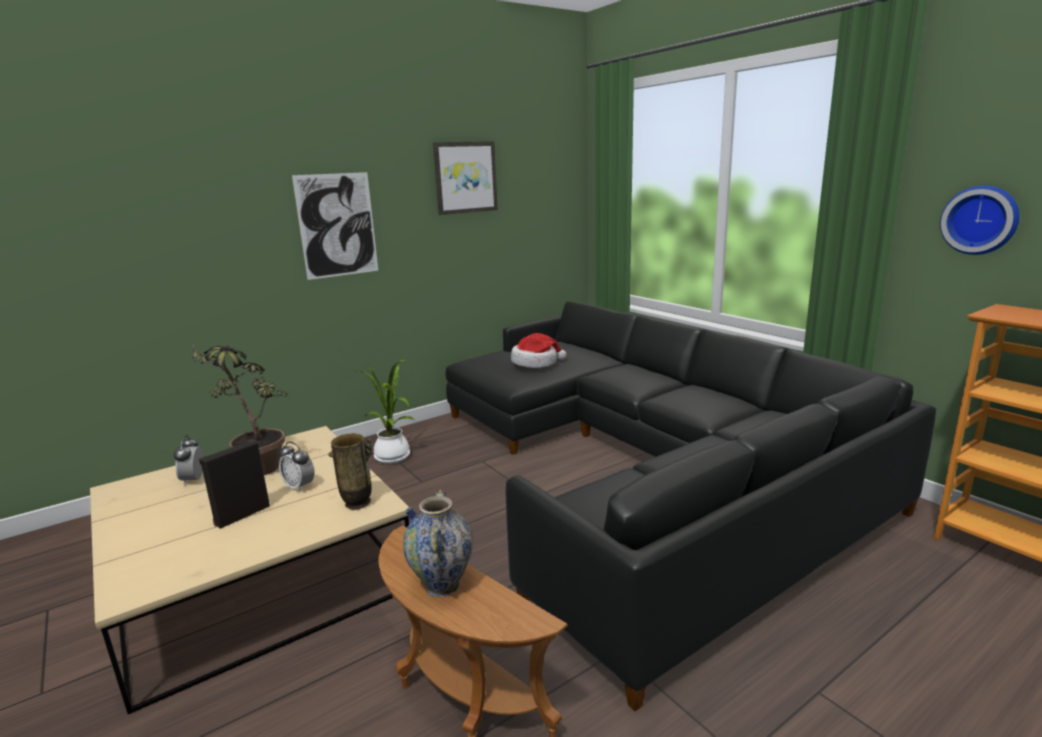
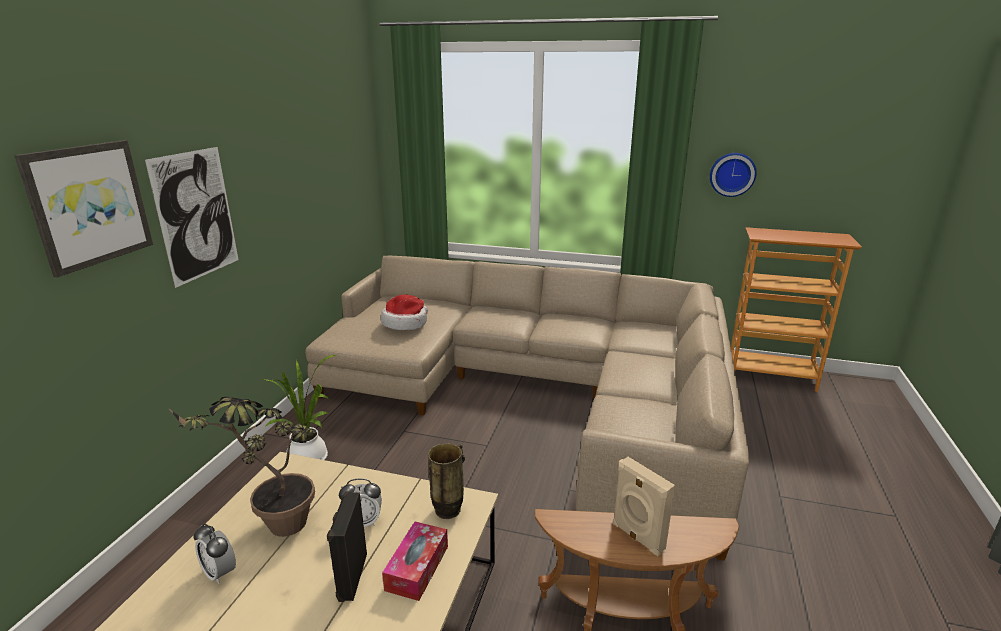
camera: 40 degrees left, 5 degrees up
(281, 529) = (417, 568): none -> tissue box
(442, 586) = (637, 537): vase -> beige speaker
(465, 177) = (297, 142): picture -> picture (89, 205)
(643, 470) = (537, 392): black sofa -> beige sofa

